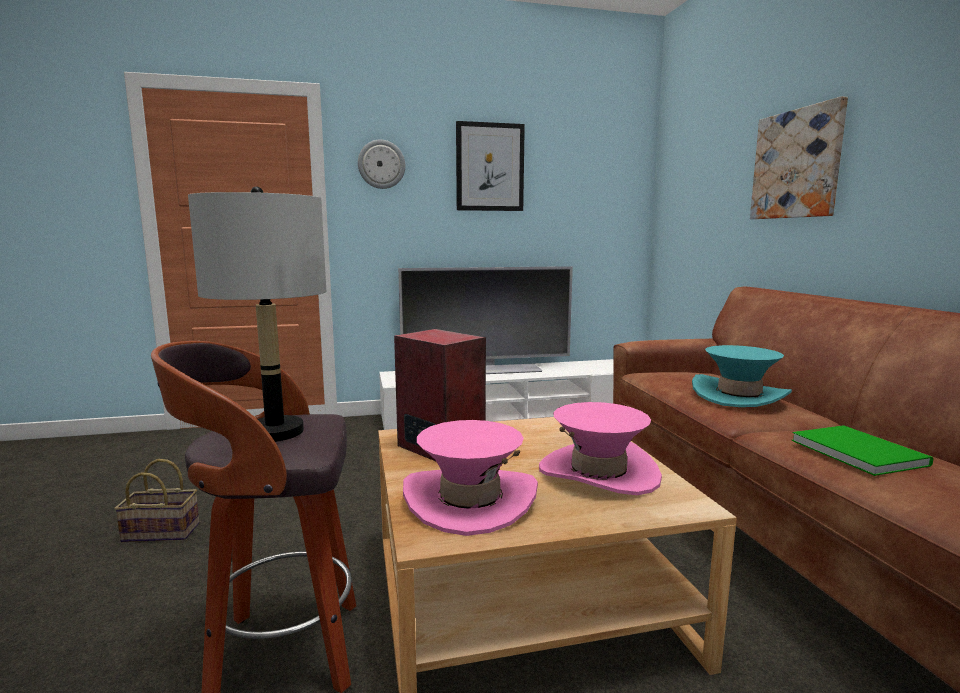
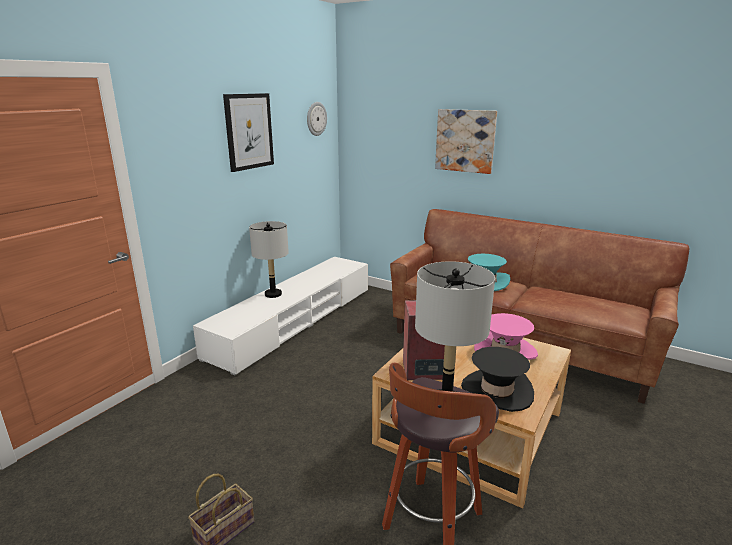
camera: 45 degrees left, 10 degrees up
(381, 164) = (172, 140): wall clock -> wall clock (316, 118)
(470, 500) = (497, 391): pink hat -> black hat
(491, 369) = (273, 294): television -> grey table lamp
(856, 451) = (565, 301): green book -> none

